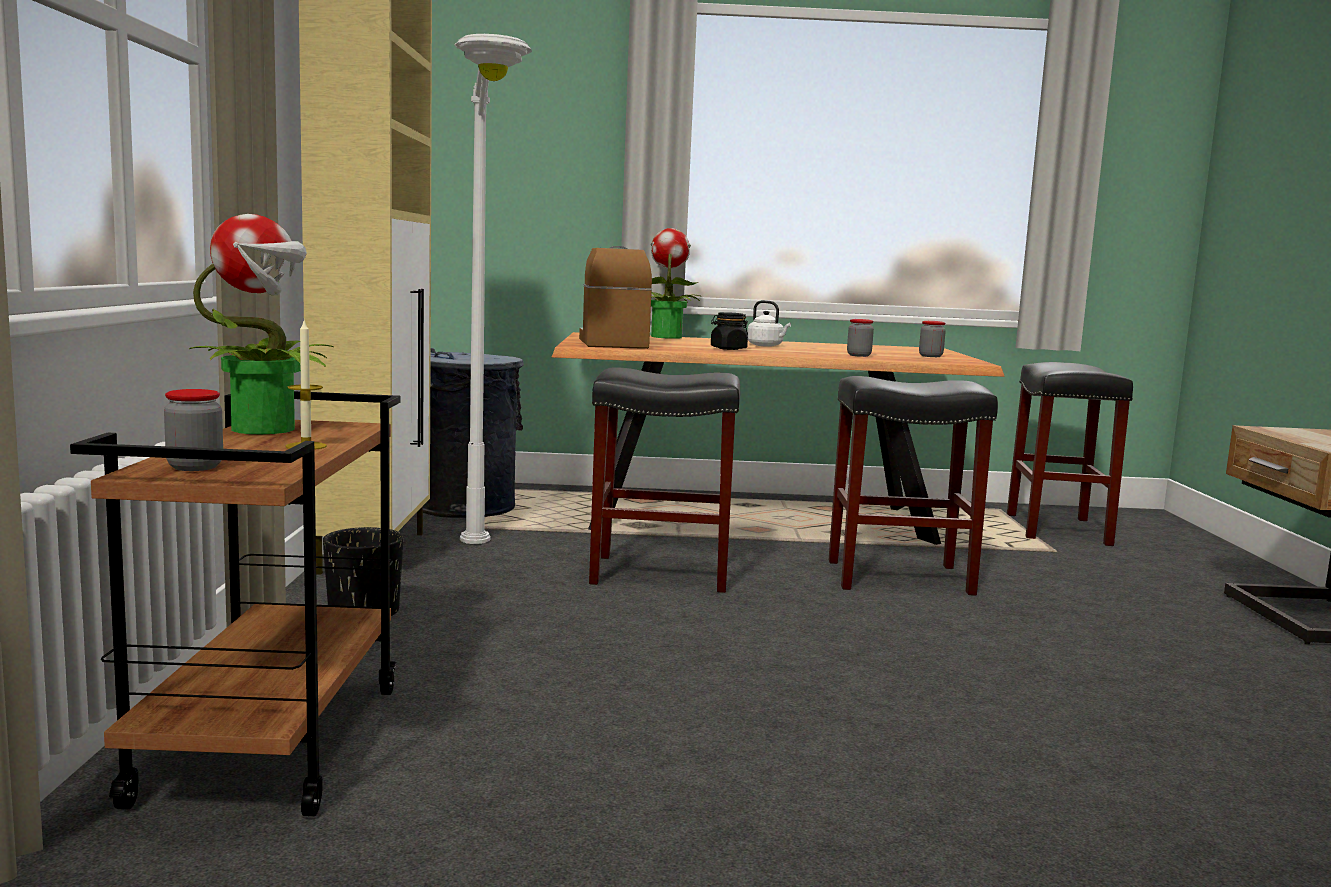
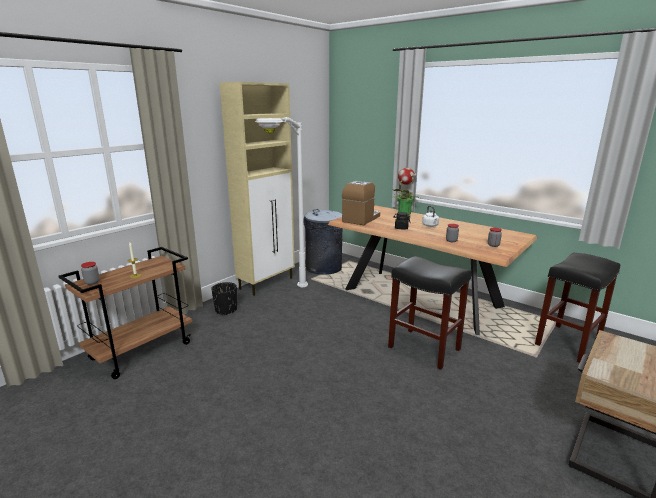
camera: 40 degrees right, 10 degrees up
(266, 429) = (149, 263): potted plant -> none
(658, 573) = (334, 318): black stool -> none

